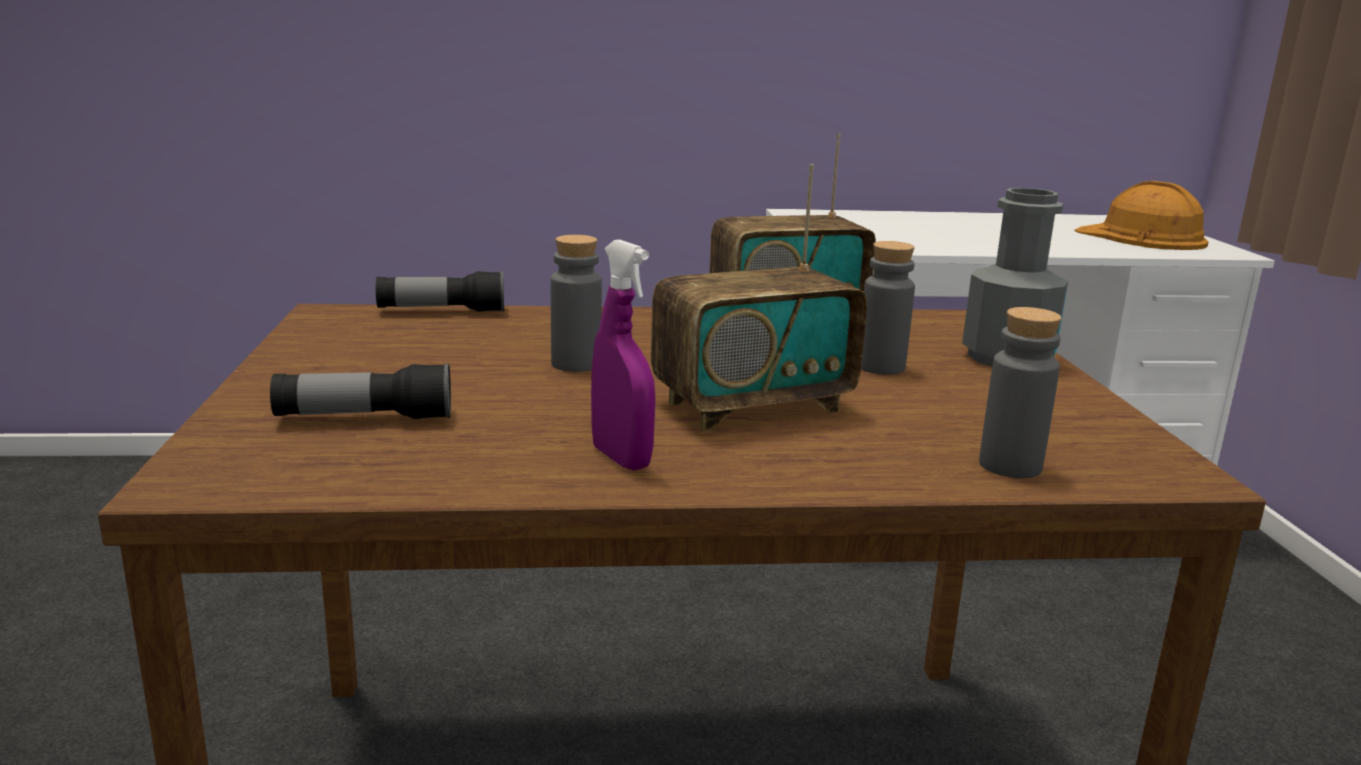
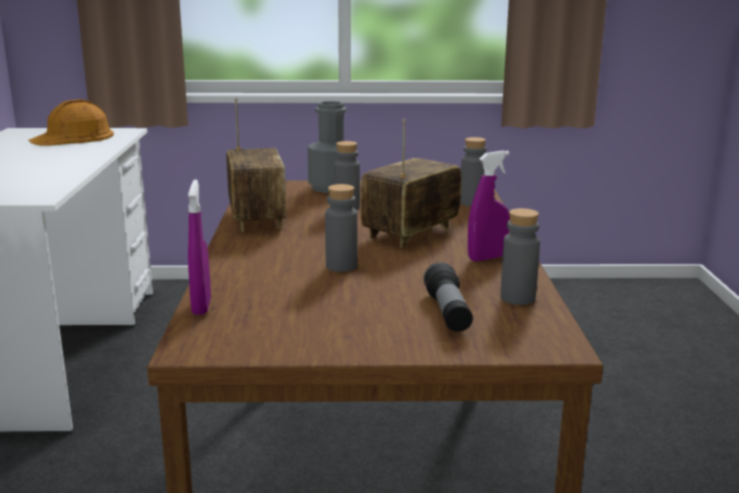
camera: 85 degrees left, 0 degrees up
(407, 469) = (517, 298): none -> grey bottle
(442, 311) = (201, 306): flashlight -> purple spray bottle
(752, 407) = (411, 233): radio -> radio turned 120 degrees counterclockwise

